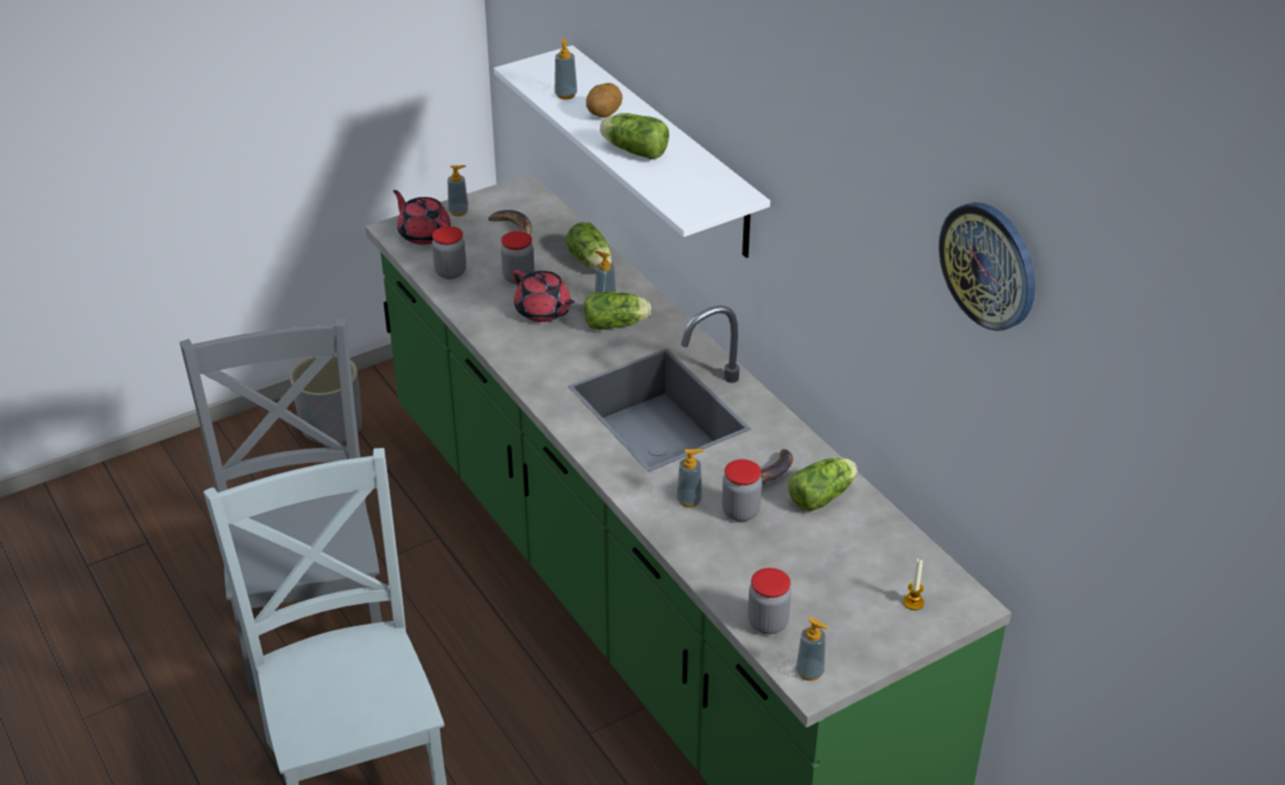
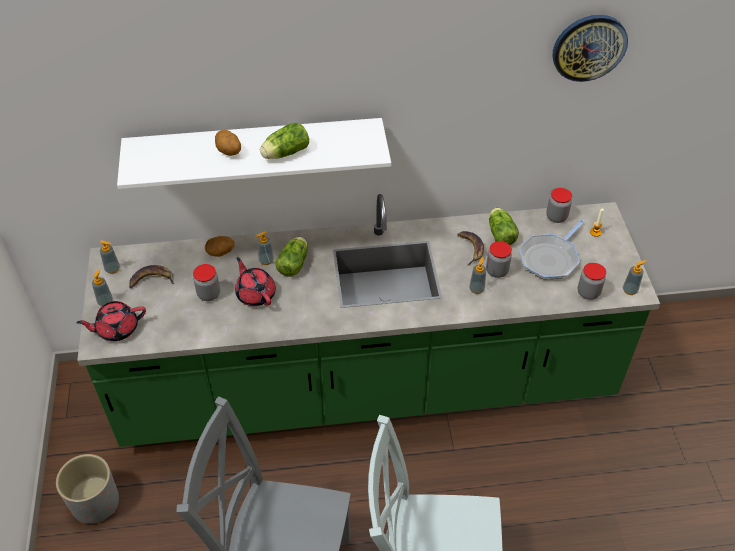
camera: 65 degrees left, 10 degrees up
(450, 272) = (175, 328): jar -> jar (556, 217)
(543, 311) = (255, 294): red teapot -> red teapot turned 105 degrees counterclockwise
(566, 95) = (188, 161): soap dispenser -> soap dispenser (112, 269)
(591, 263) = (220, 253): lettuce -> potato
(811, 563) = (550, 258): none -> frying pan

